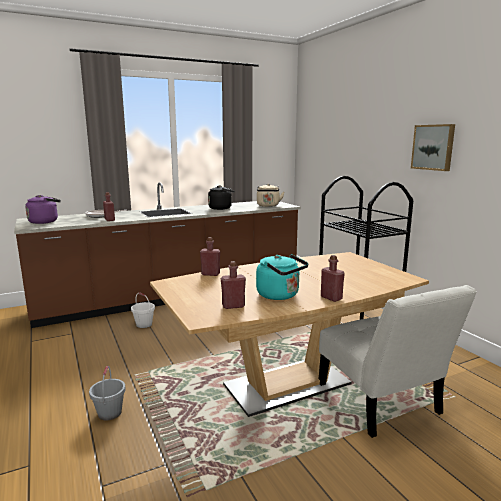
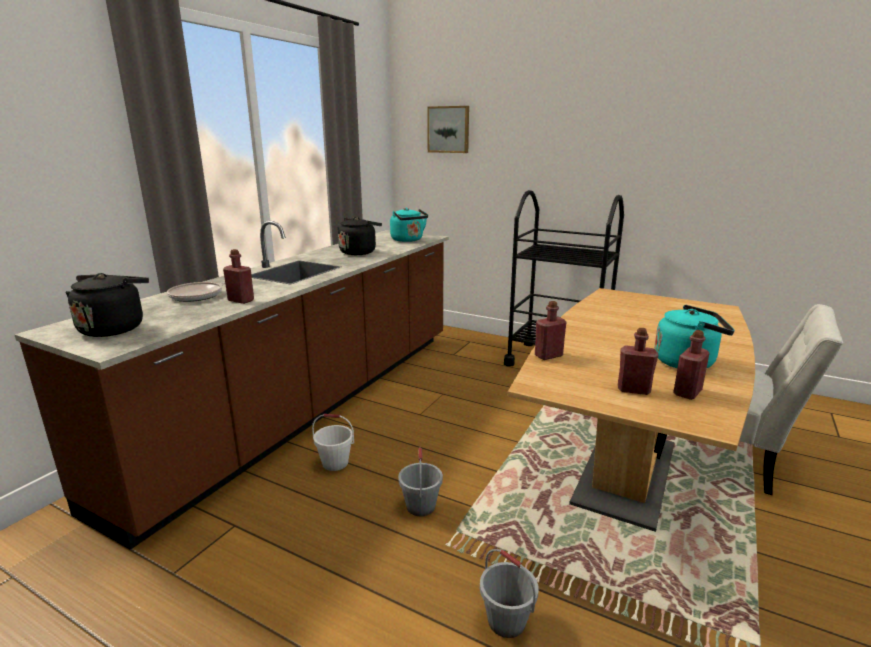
camera: 35 degrees left, 5 degrees up
(45, 221) = (114, 328): purple kettle -> black kettle
(150, 355) = (420, 506): none -> grey bucket
(268, 206) = (408, 240): beige kettle -> turquoise kettle
(331, 298) = (731, 350): red bottle -> red bottle (633, 390)
(433, 147) = (646, 151): picture -> picture (449, 129)

